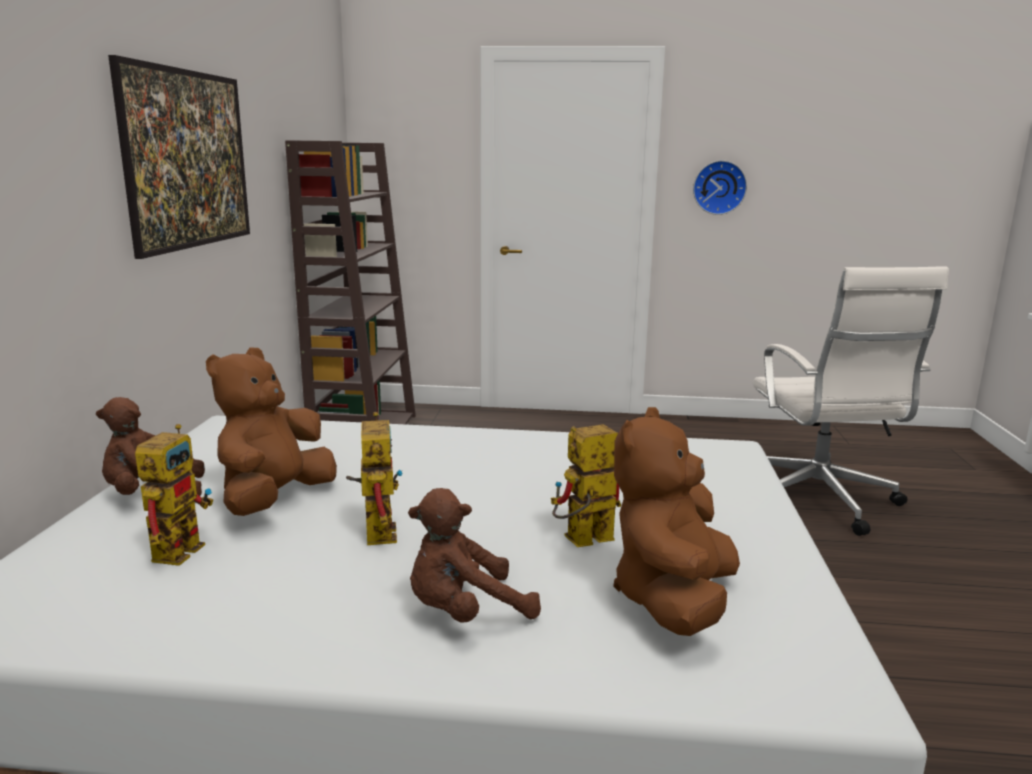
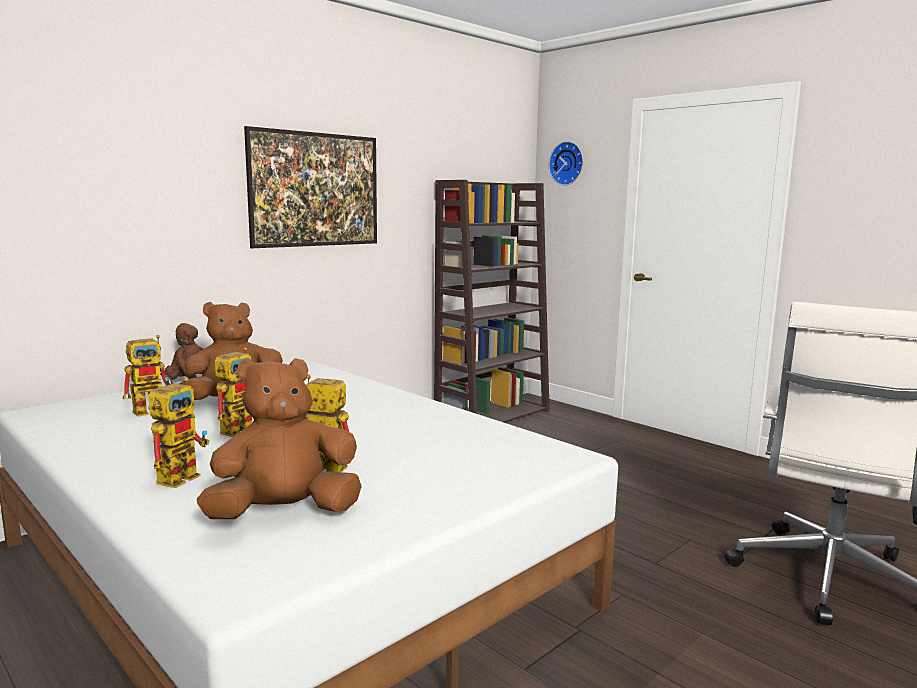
camera: 40 degrees right, 5 degrees down
(465, 612) = (182, 475): brown plush toy -> toy robot
(719, 187) = (854, 224): wall clock -> wall clock (567, 163)

